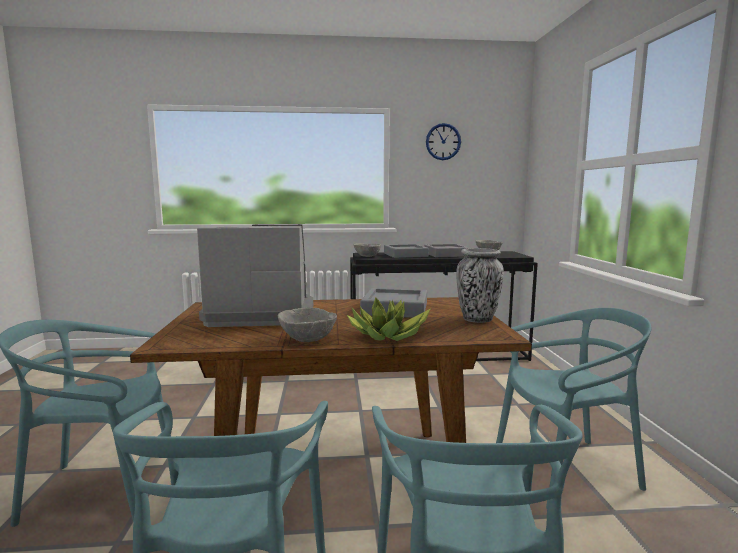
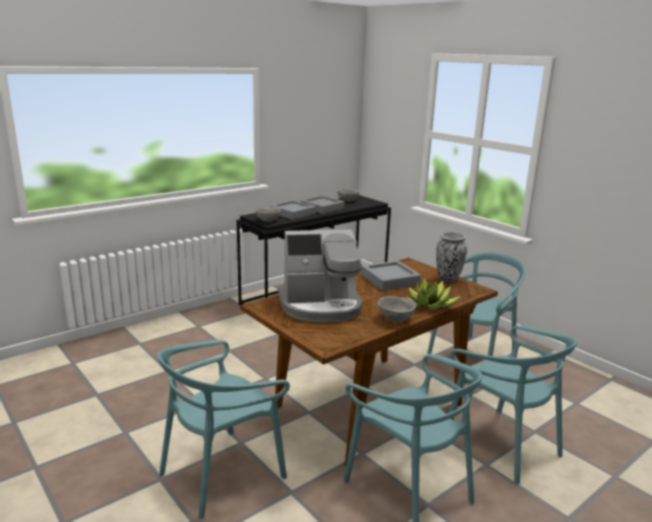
camera: 35 degrees left, 10 degrees up
(260, 314) = (321, 305): coffee machine -> coffee machine turned 150 degrees counterclockwise
(443, 142) = (301, 99): wall clock -> none

